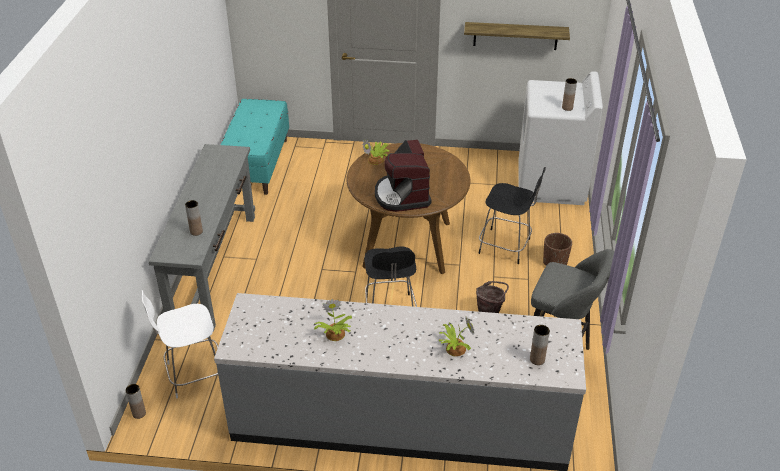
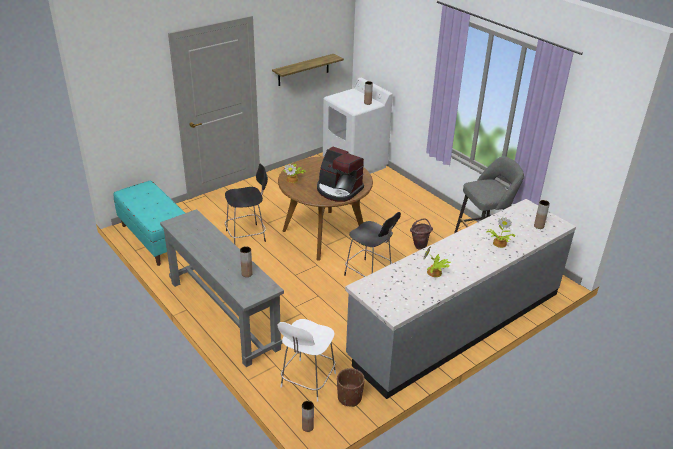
camera: 45 degrees left, 5 degrees down
(506, 247) = (378, 207): black chair -> black chair (247, 235)
(555, 263) = (413, 202): brown planter -> brown planter (349, 398)

